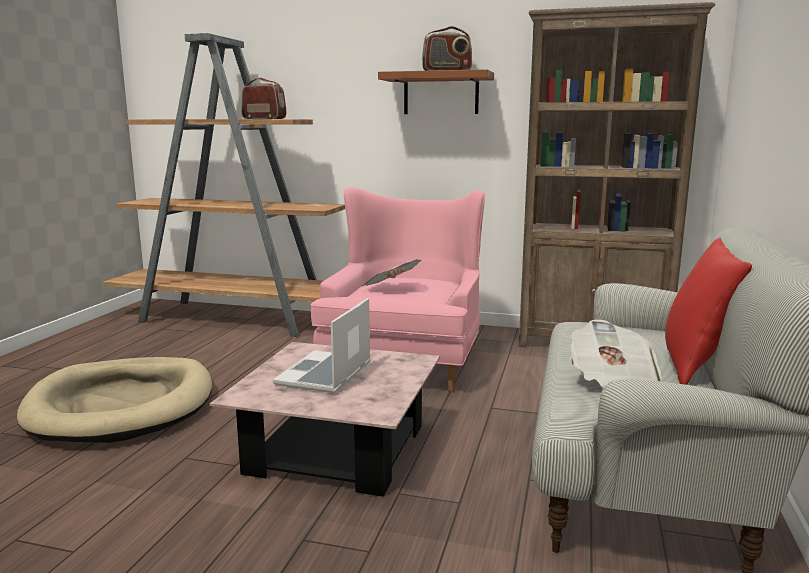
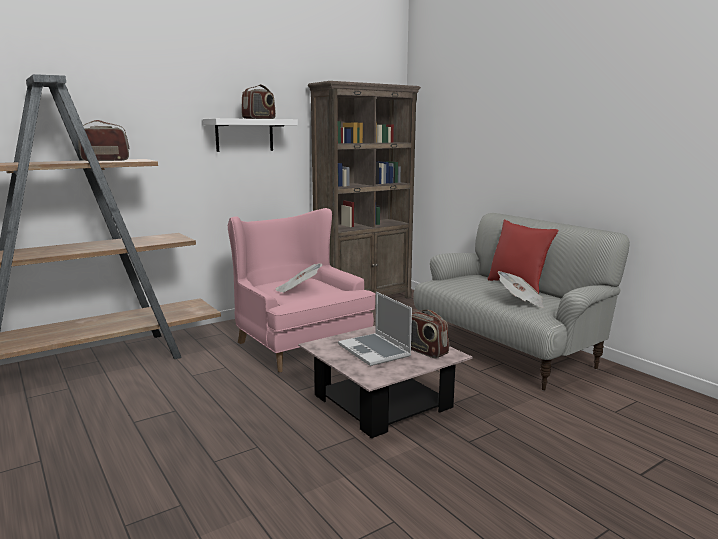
camera: 50 degrees left, 0 degrees up
(122, 405) = (177, 454): beige dog bed -> none
(366, 395) = (423, 350): none -> radio
(441, 94) = (244, 135): brown shelf -> white shelf

